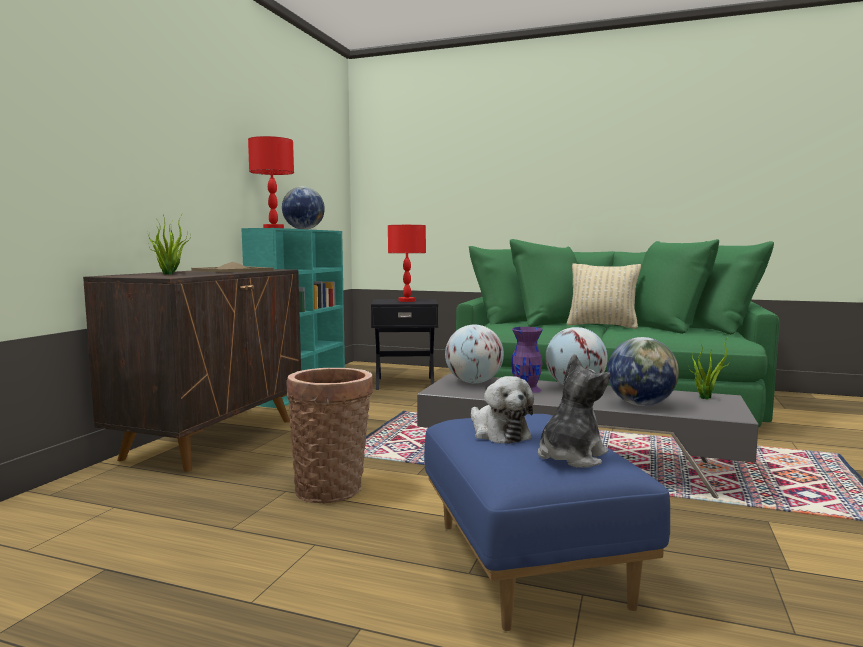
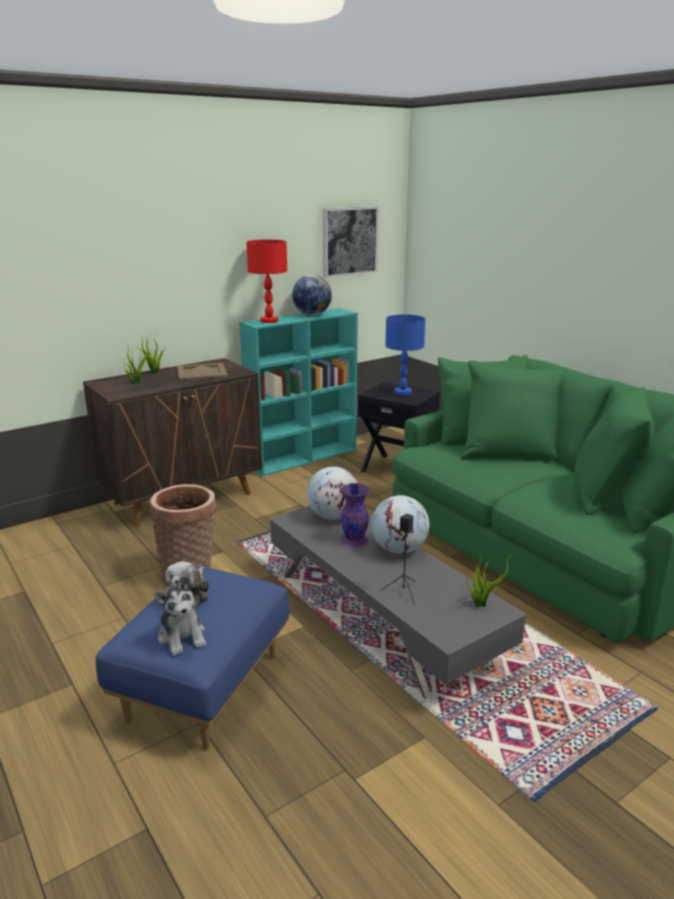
camera: 35 degrees right, 15 degrees up
(317, 166) = (349, 241): none -> picture
(407, 301) = (402, 392): red table lamp -> blue table lamp
(570, 457) = (182, 636): plush toy -> plush toy turned 75 degrees clockwise
(602, 326) = (537, 475): beige pillow -> none
(641, 404) = (403, 592): globe -> black speaker

